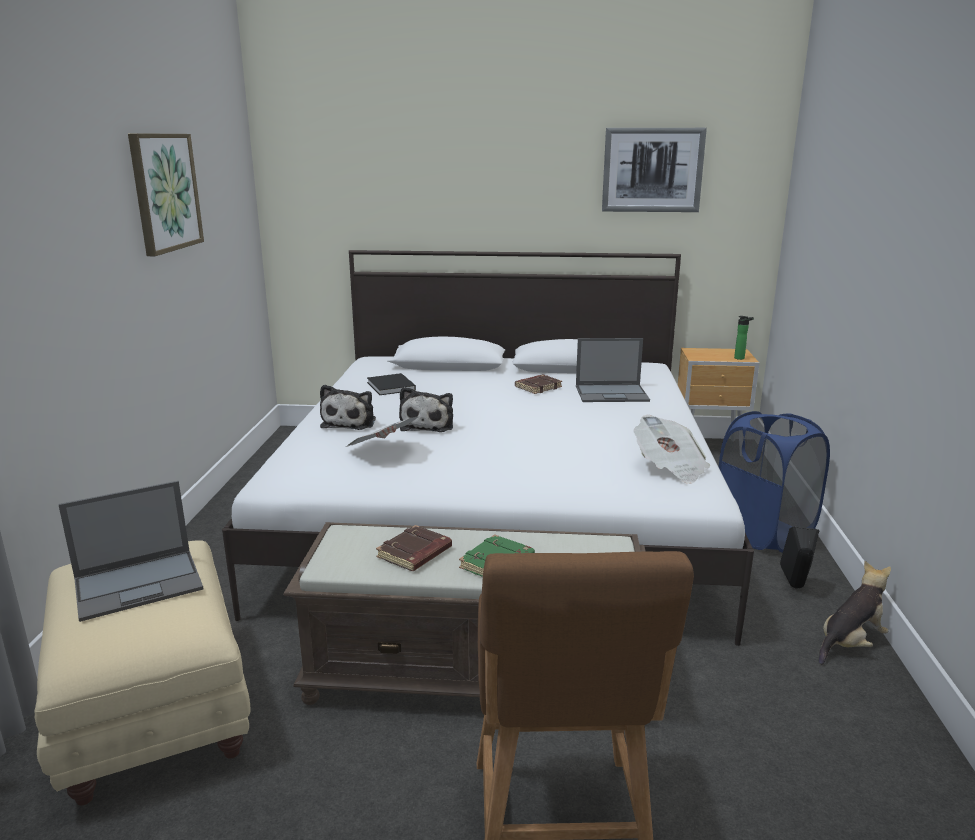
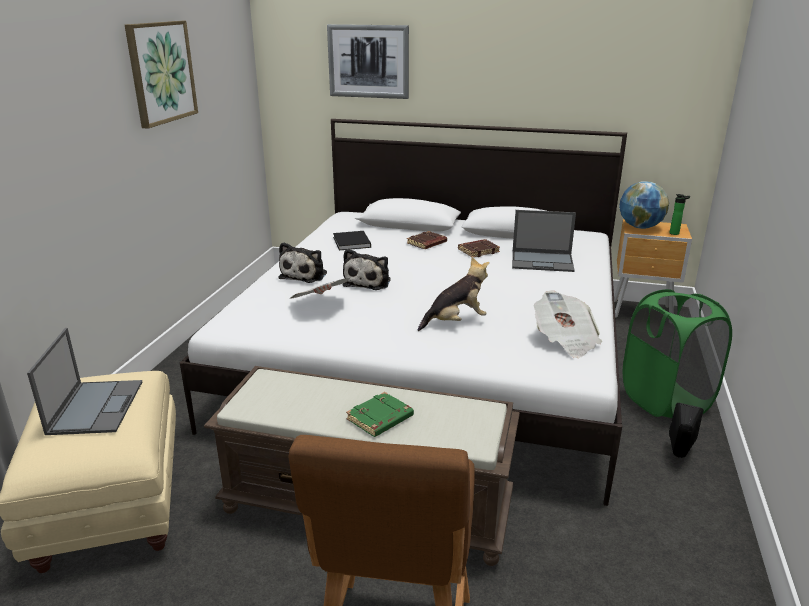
camera: 10 degrees right, 5 degrees up
(140, 584) = (96, 406): laptop -> laptop turned 75 degrees counterclockwise
(415, 554) = (315, 402): brown book -> brown book (427, 243)
(652, 170) = (604, 52): picture -> picture (368, 61)
(702, 354) = (640, 227): none -> globe
(763, 533) = (665, 401): blue laundry basket -> green laundry basket
(850, 643) = (712, 516): plush toy -> plush toy (455, 322)

